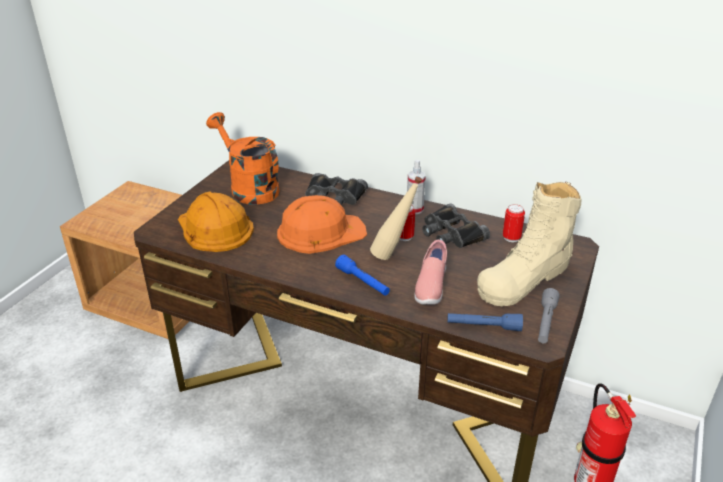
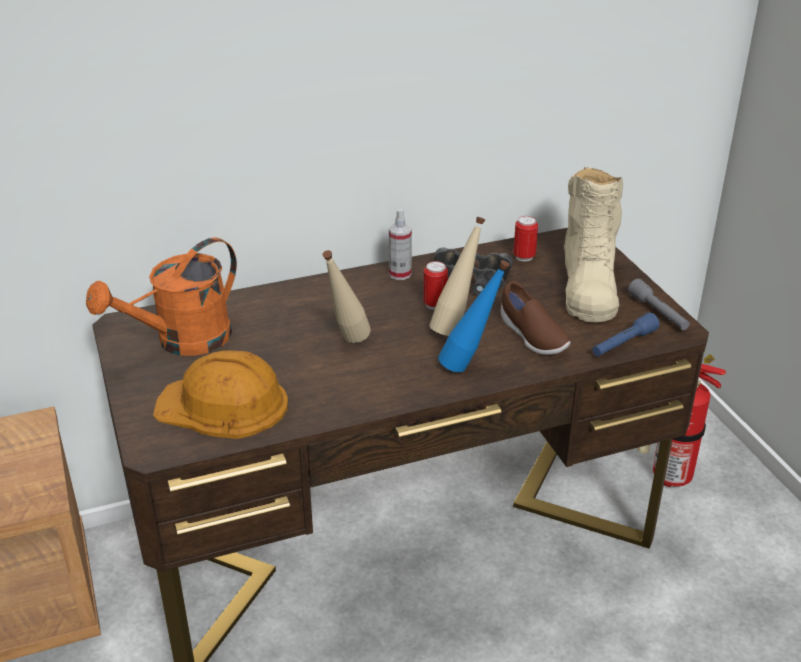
camera: 45 degrees left, 0 degrees up
(249, 188) = (182, 342): orange watering can -> orange watering can turned 45 degrees counterclockwise
(320, 232) = (347, 344): orange hard hat -> beige bottle
(334, 197) = (298, 302): black binoculars -> none
(363, 282) = (470, 367): blue flashlight -> blue bottle
(430, 287) = (531, 336): pink shoe -> brown shoe

